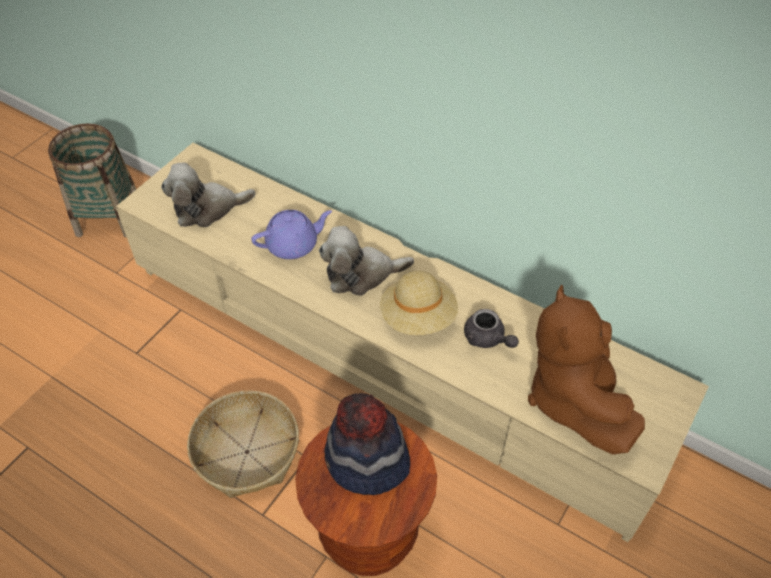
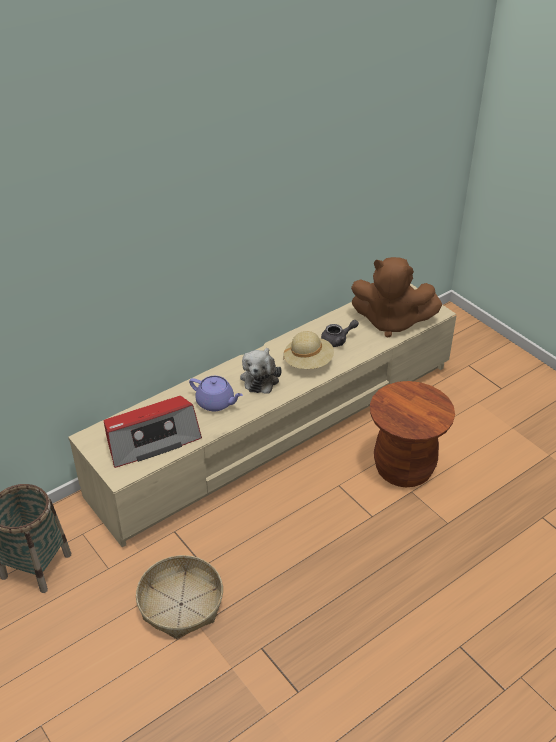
camera: 70 degrees left, 10 degrees down
(207, 209) = (152, 440): plush toy -> radio
(247, 451) = (321, 515): basket -> basket (180, 604)
(293, 245) = (216, 402): purple teapot -> purple teapot turned 120 degrees clockwise
(366, 461) = (402, 406): hat -> none

